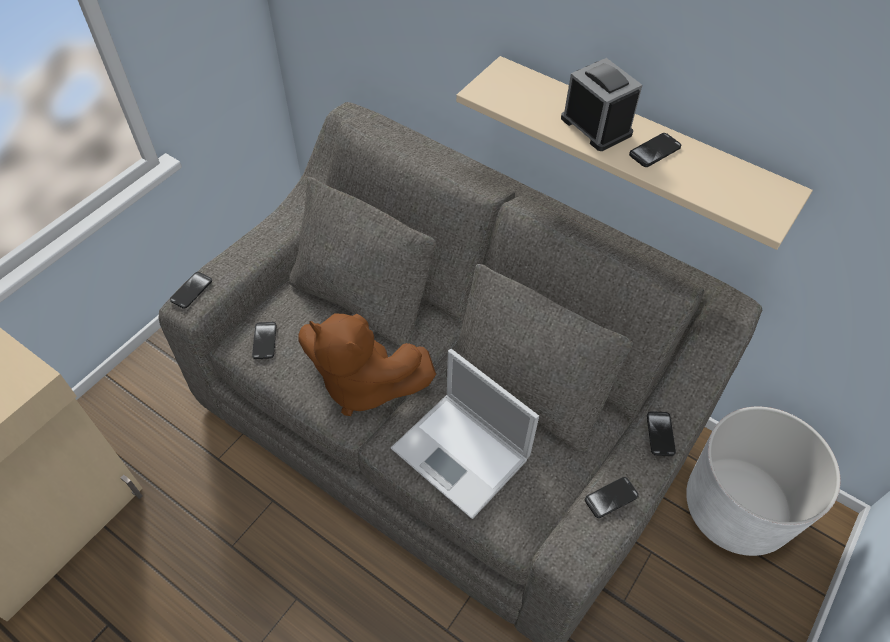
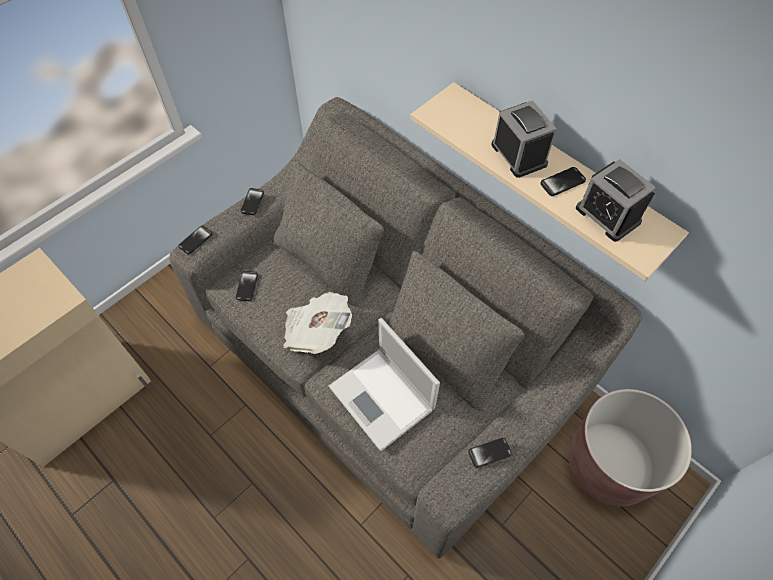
camera: 10 degrees right, 5 degrees up
(363, 383) = (316, 331): brown plush toy -> newspaper
(660, 434) = (541, 406): phone -> phone (252, 202)
(716, 181) = (607, 215): none -> alarm clock
(736, 507) = (609, 464): white planter -> brown planter

